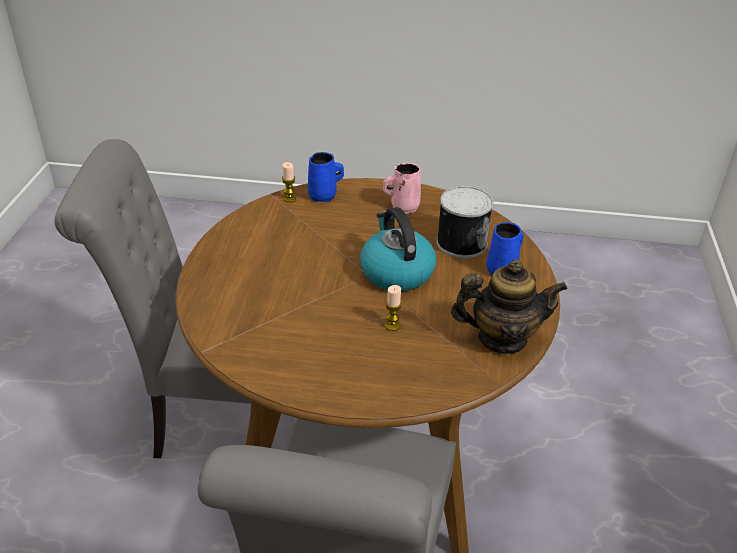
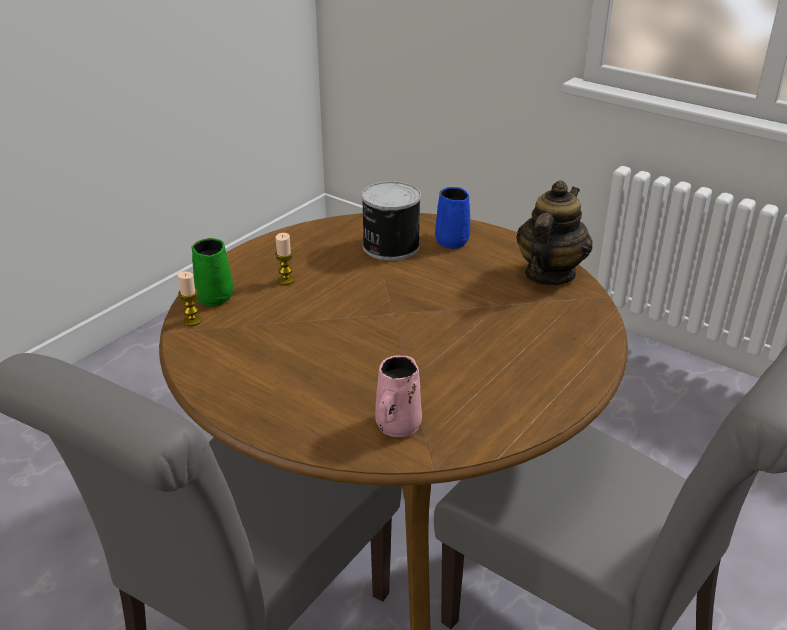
camera: 60 degrees left, 5 degrees down
(324, 196) = (216, 296): blue mug -> green mug
(392, 325) = (487, 324): candle -> candle (286, 280)
(396, 272) = (403, 295): kettle -> none
(403, 207) = (295, 256): pink mug -> pink mug (396, 426)

